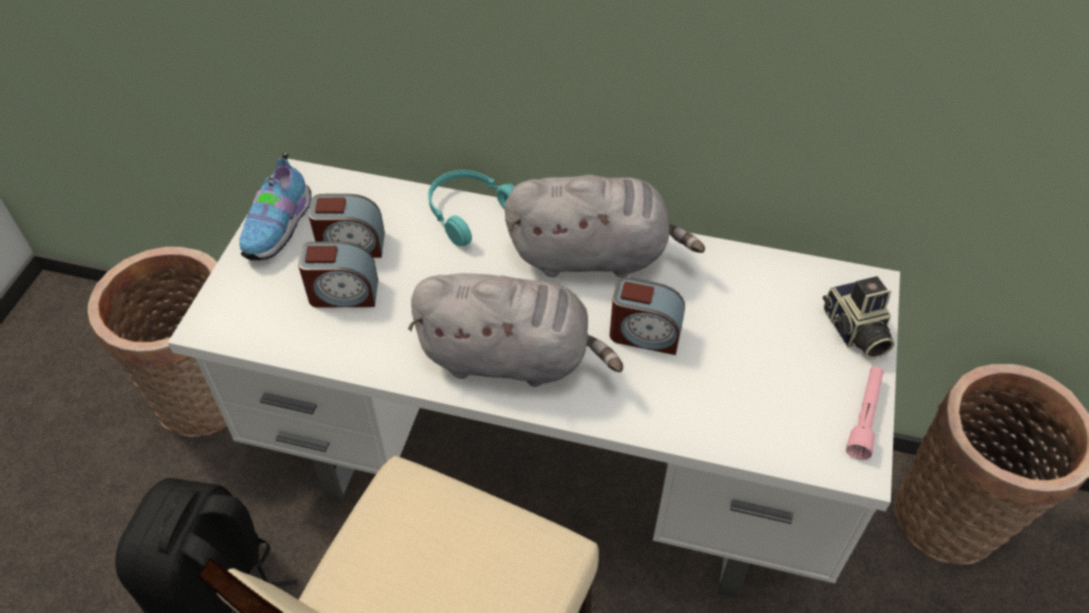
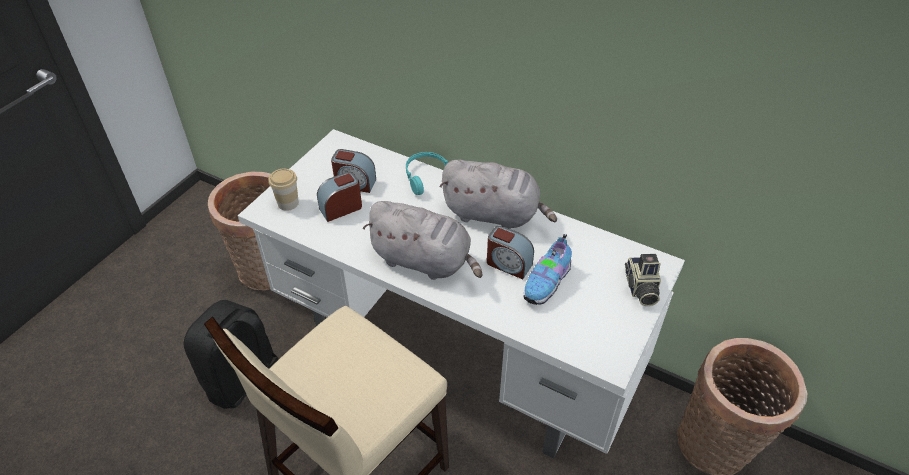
camera: 15 degrees right, 5 degrees down
(249, 303) = (288, 203): none -> cup
(280, 228) = (318, 166): shoe -> shoe (548, 282)
(343, 293) = (341, 208): alarm clock -> alarm clock turned 135 degrees clockwise
(865, 416) = (627, 338): pink flashlight -> none

